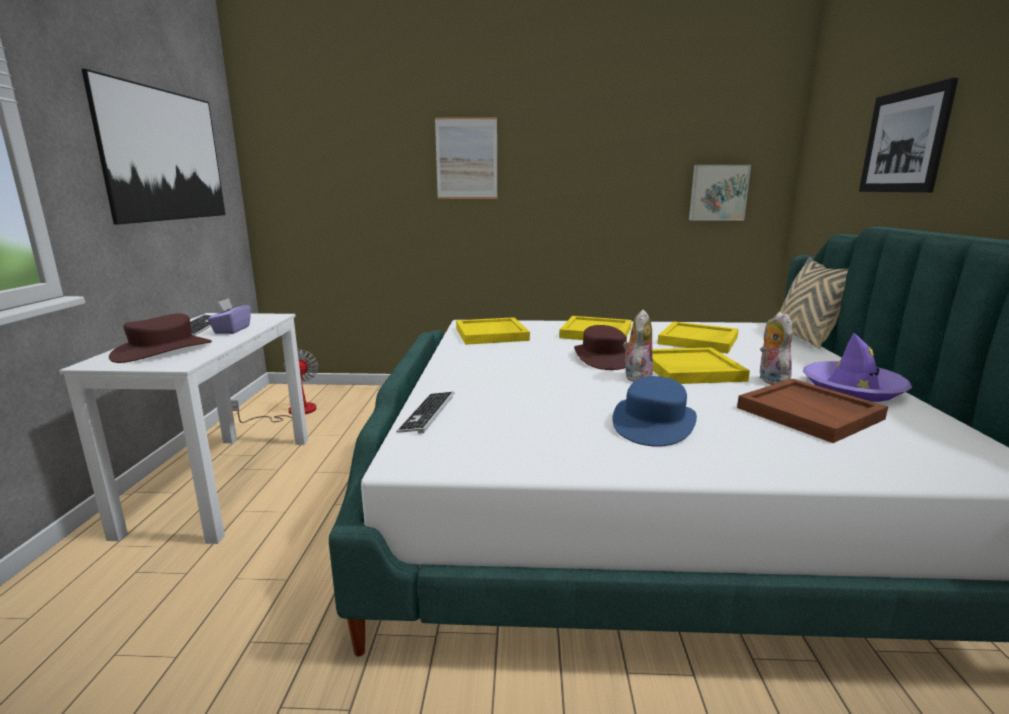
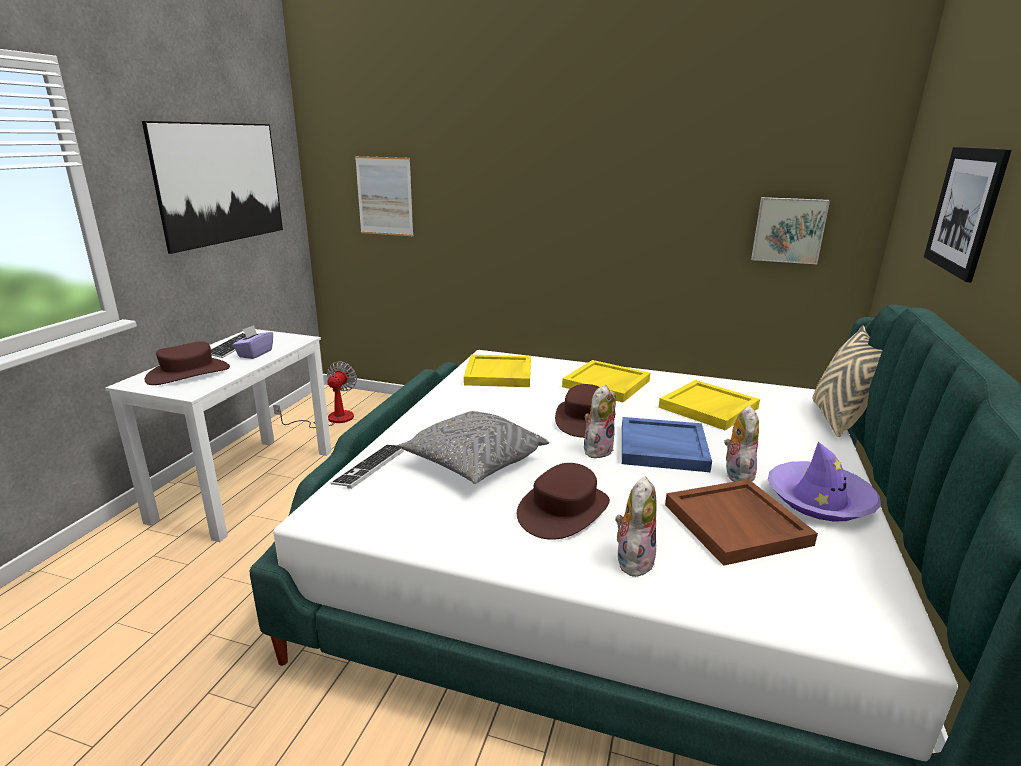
camera: 15 degrees right, 5 degrees up
(466, 158) = (510, 180): picture -> picture (384, 196)
(531, 398) = (474, 462): none -> grey pillow
(654, 423) = (564, 510): blue hat -> brown hat
(690, 370) = (662, 448): yellow tray -> blue tray
(754, 450) = (633, 559): none -> plush toy

